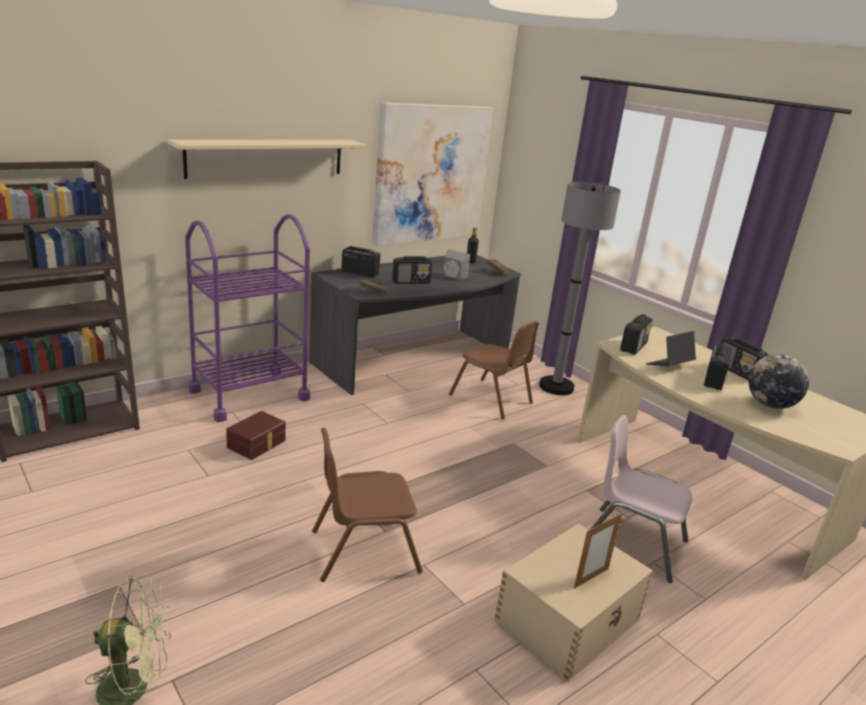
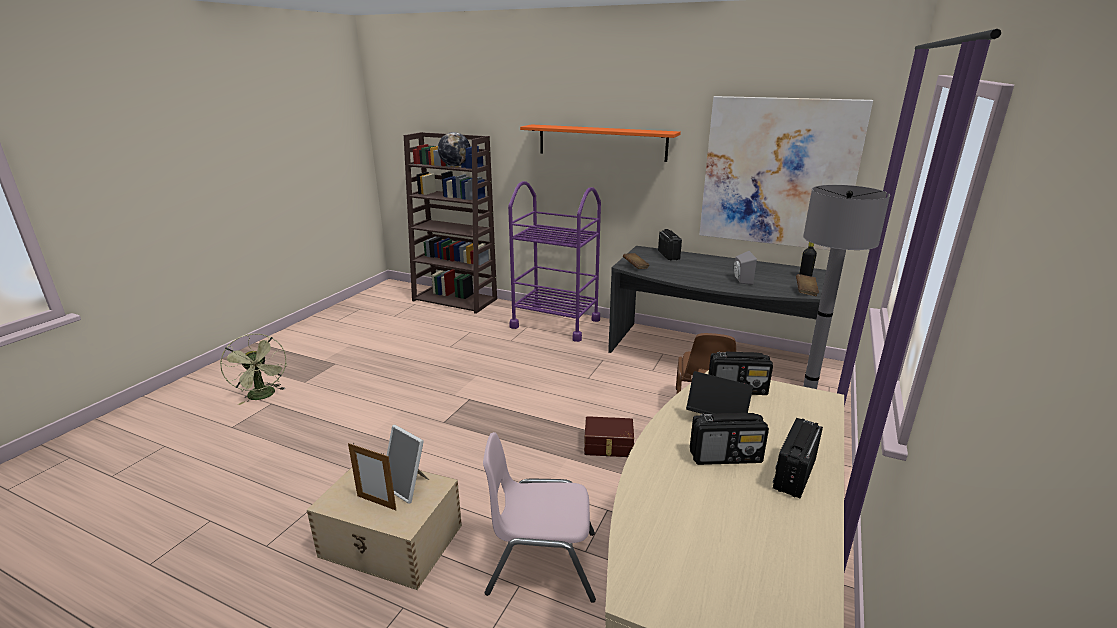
camera: 65 degrees right, 0 degrees up
(257, 444) = (499, 347): brown storage box -> brown storage box (608, 446)
(267, 158) = (601, 142): beige shelf -> orange shelf
(364, 550) = (416, 421): brown chair -> none
(411, 282) = (690, 271): radio -> none
(574, 553) = (408, 486): none -> picture frame
(633, 542) = (542, 563): pink chair -> pink chair turned 90 degrees counterclockwise
(770, 405) = (709, 513): globe -> globe (455, 166)

